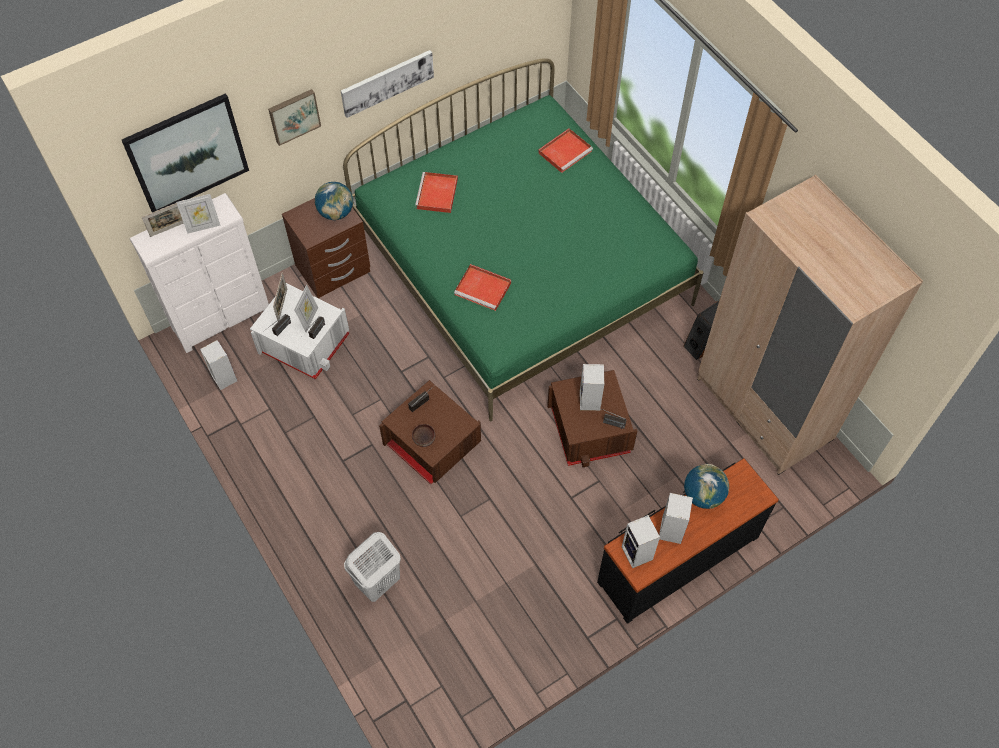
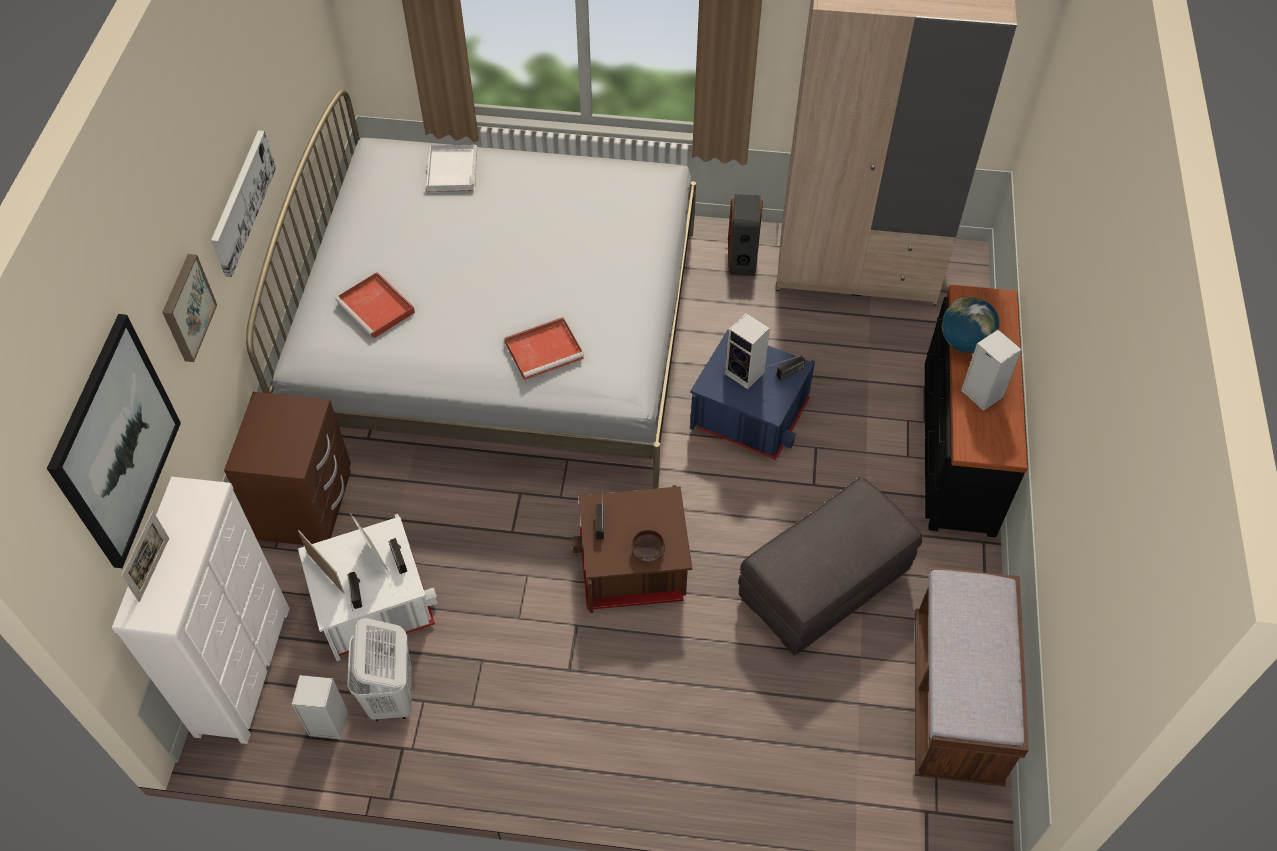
camera: 50 degrees left, 5 degrees down
(203, 226) = (194, 532): picture frame -> none
(336, 213) = (288, 416): globe -> none
(377, 583) = (757, 741): white laundry basket -> white laundry basket (392, 697)
(491, 671) = (956, 699): none -> brown bench
(505, 550) = (823, 587): none -> grey ottoman
(521, 269) = (502, 336): green bed -> white bed
(565, 151) = (451, 169): red tray -> white tray
(590, 429) = (749, 413): brown storage box -> blue storage box
(638, 554) = (986, 438): speaker -> none

